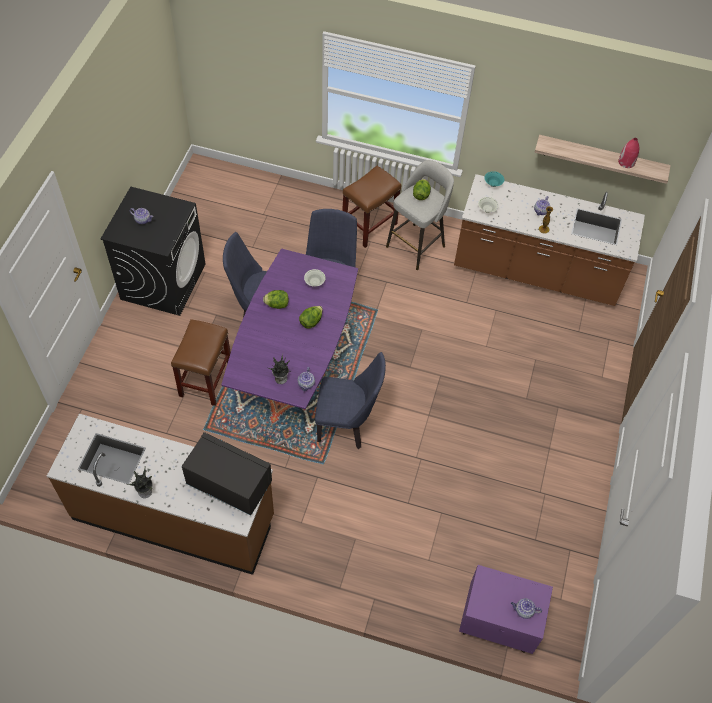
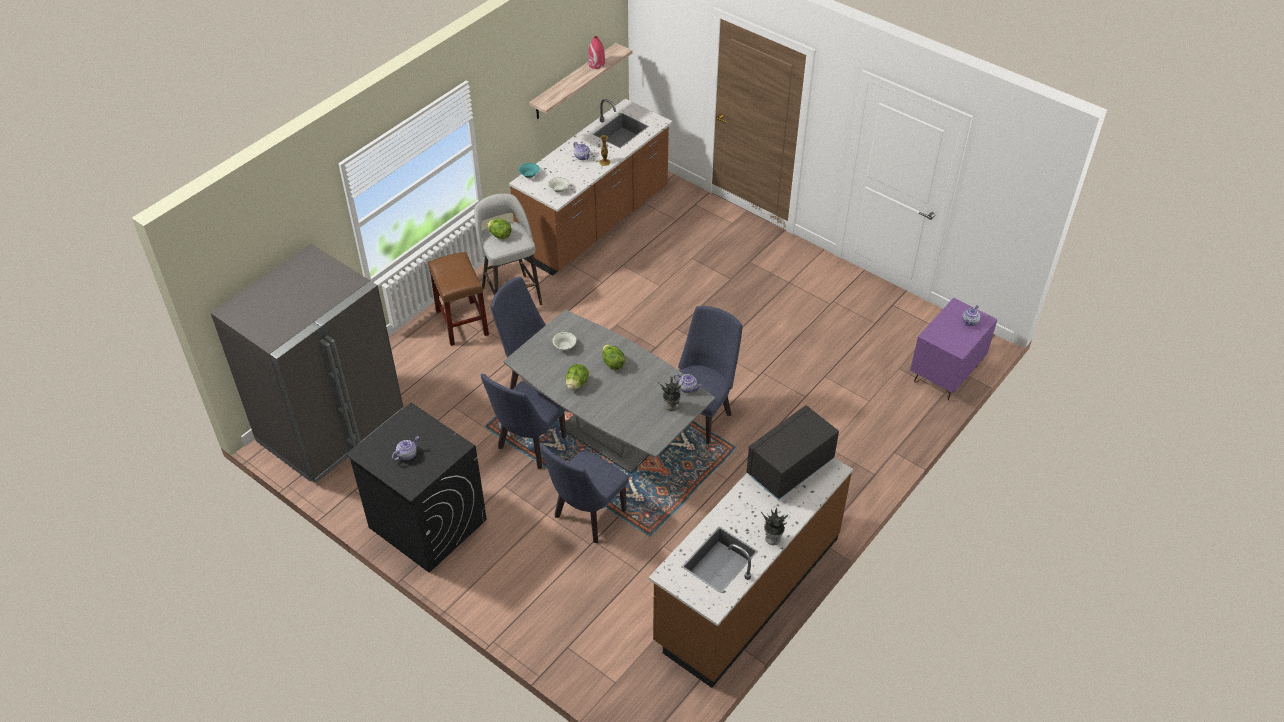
camera: 65 degrees left, 10 degrees down
(206, 379) = (586, 518): brown stool -> blue chair
(228, 191) = (331, 427): none -> grey fridge
(294, 367) = (609, 437): purple dining table -> grey dining table

